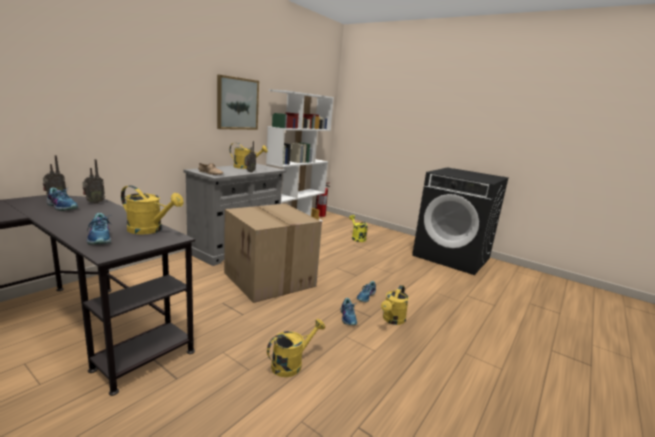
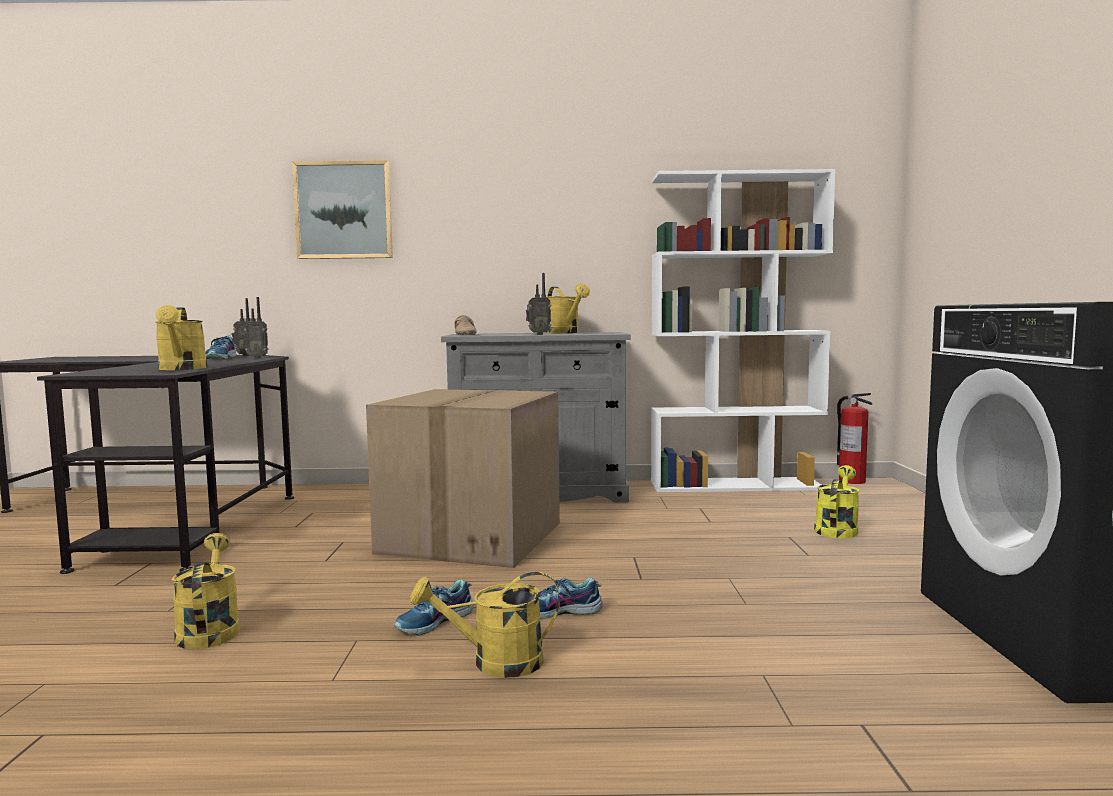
camera: 55 degrees right, 10 degrees down
(100, 238) = (126, 369): shoe -> none
(237, 103) = (575, 216): picture -> picture (344, 210)
(291, 364) = (209, 629): yellow watering can -> yellow watering can turned 120 degrees counterclockwise

